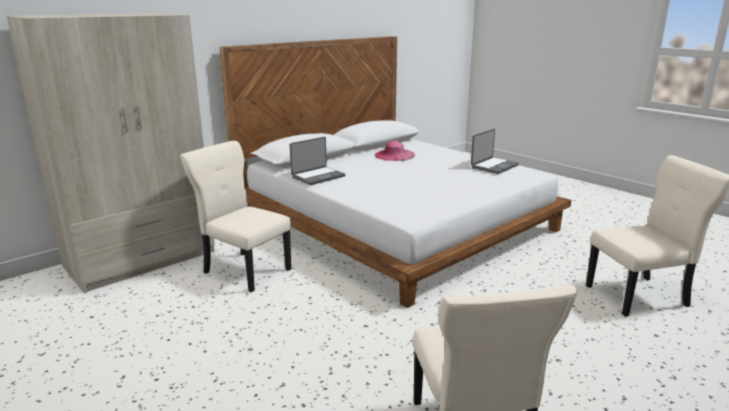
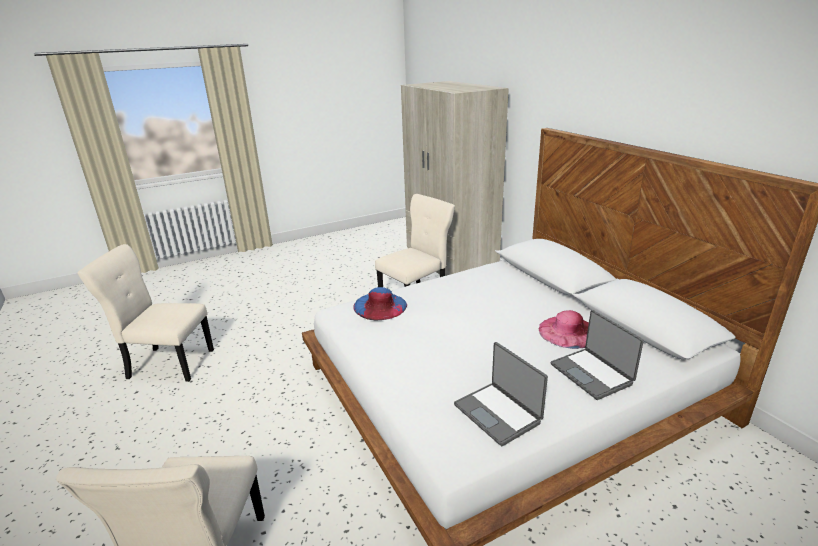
camera: 105 degrees right, 5 degrees up
(317, 176) = (478, 277): laptop -> laptop (592, 374)
(396, 200) = (380, 306): none -> blue hat

